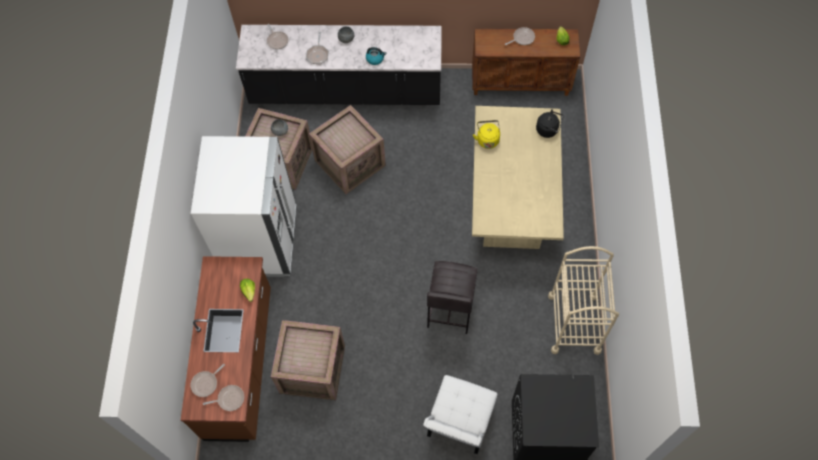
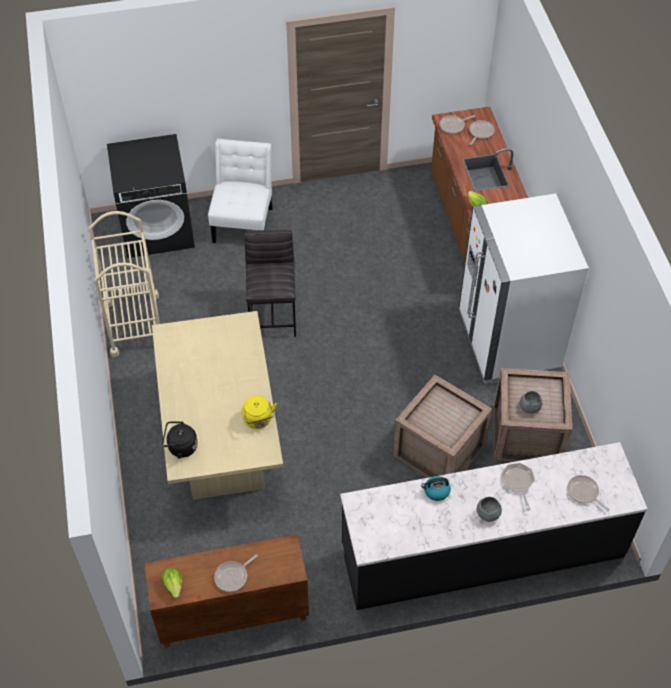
camera: 165 degrees right, 10 degrees down
(312, 368) = (402, 239): crate -> none

